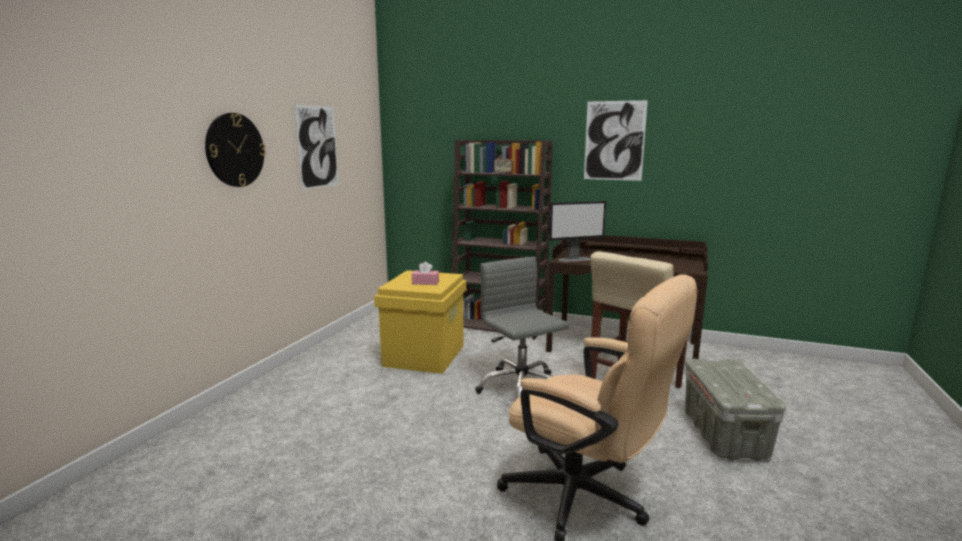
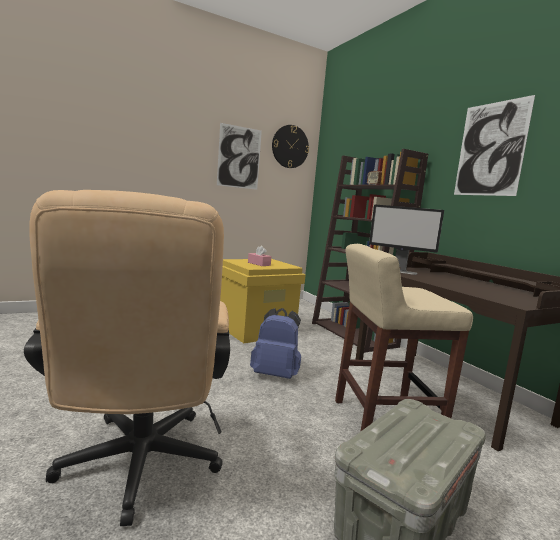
camera: 40 degrees right, 5 degrees down
(235, 150) = (157, 145): wall clock -> wall clock (290, 146)
(520, 388) = (275, 374): grey office chair -> blue backpack

